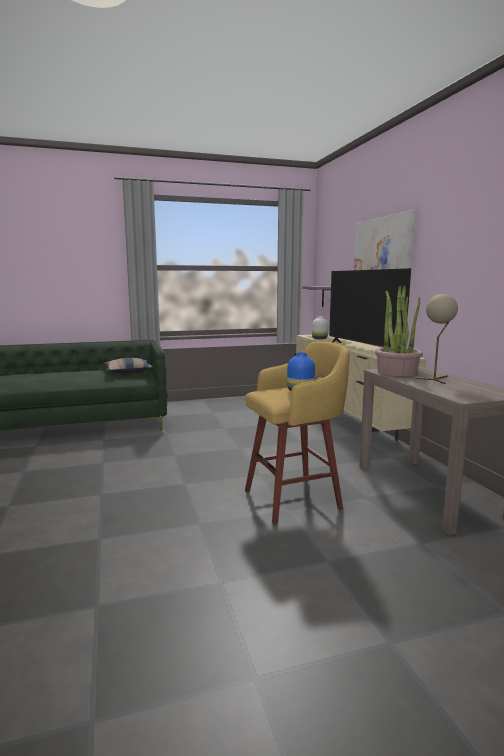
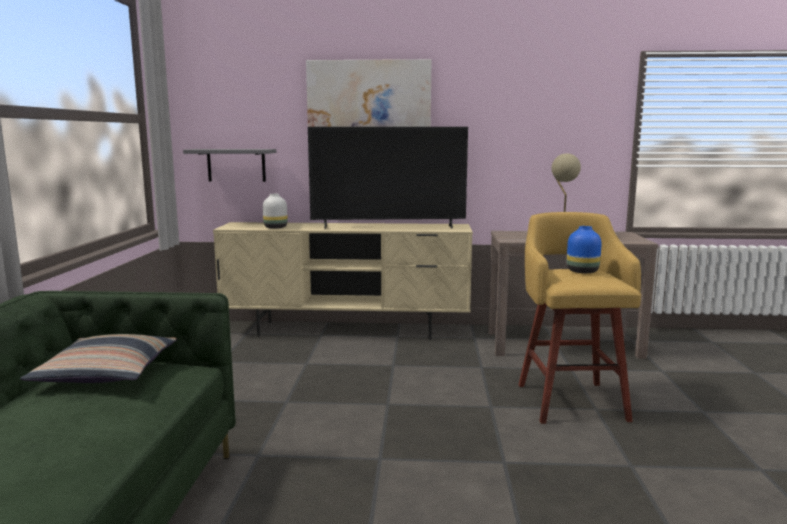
camera: 70 degrees left, 0 degrees up
(397, 372) = (520, 238): potted plant -> none

